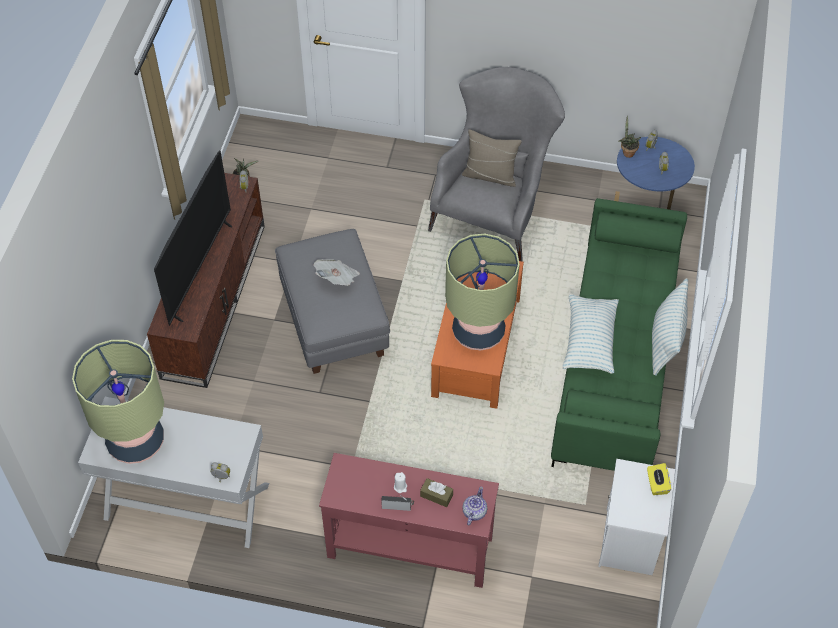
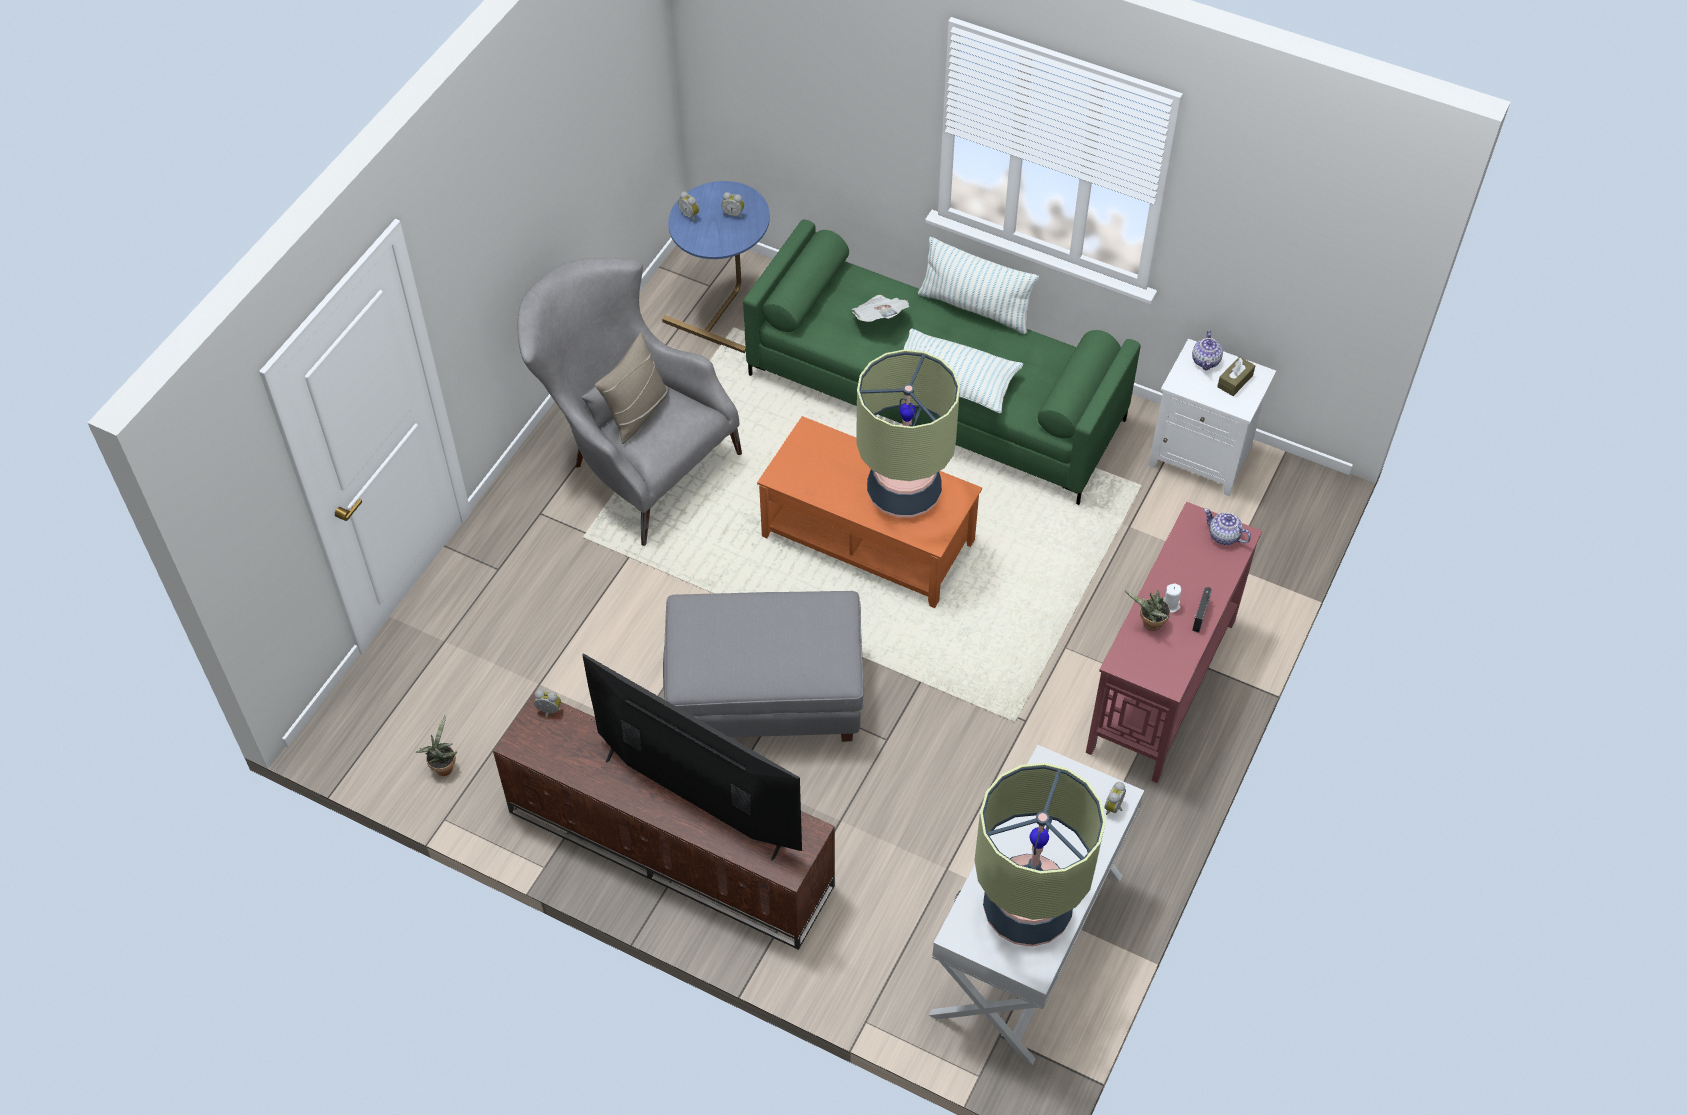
camera: 75 degrees left, 0 degrees up
(337, 279) = (766, 629): newspaper -> newspaper (880, 318)
(436, 495) = (1191, 569): brown tissue box -> brown tissue box (1235, 381)
(627, 152) = (689, 241): potted plant -> potted plant (1149, 624)
(657, 484) = (1206, 360): yellow tissue box -> teapot

